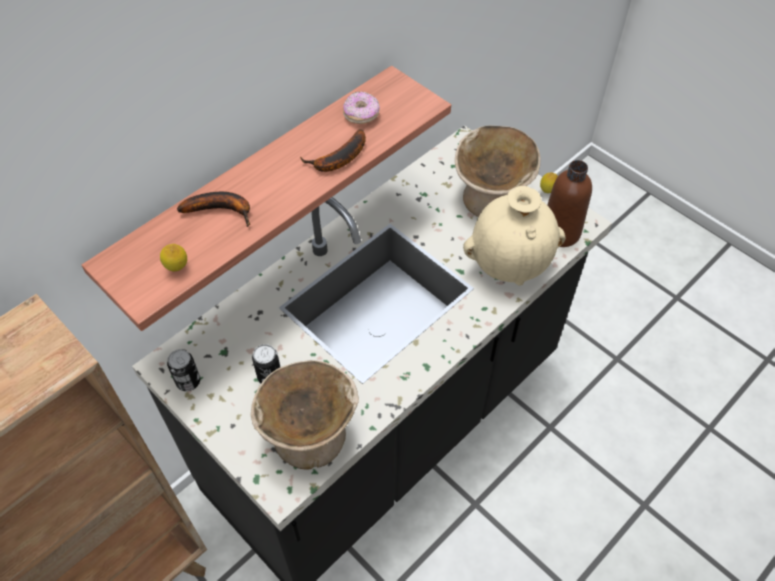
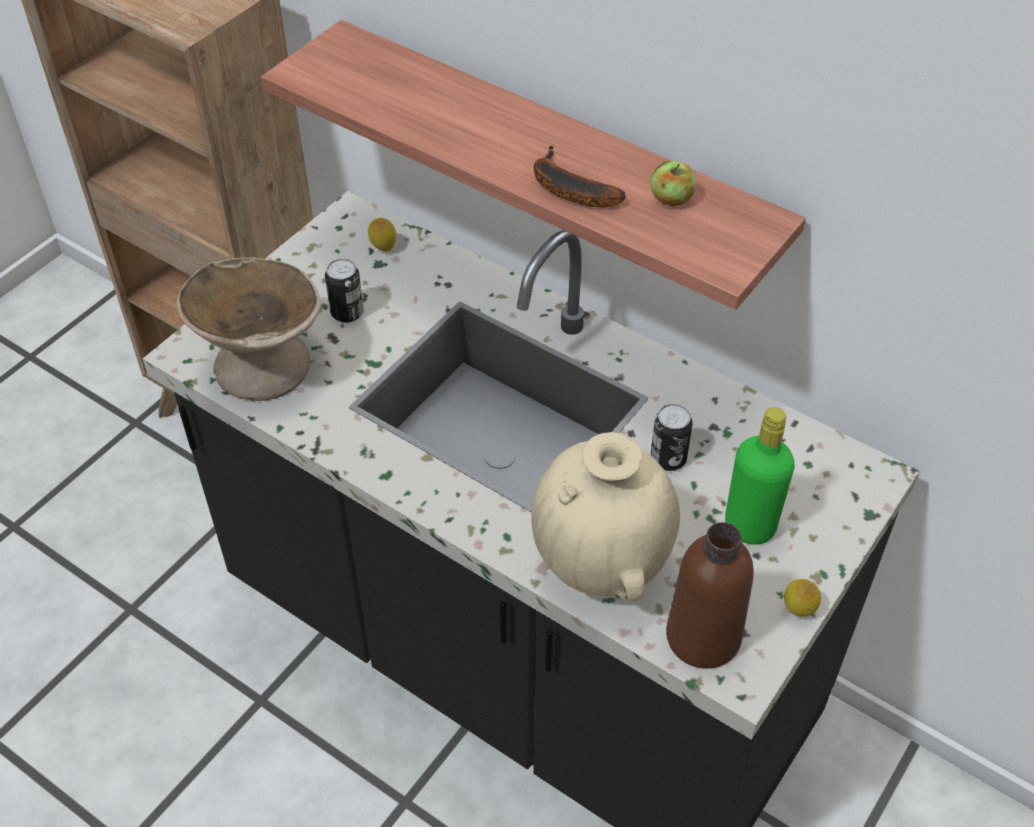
camera: 80 degrees right, 5 degrees down
(177, 269) = (343, 87): lemon -> lemon (383, 249)
(188, 381) = (330, 242): can -> can (668, 459)
(222, 210) = (445, 103): banana -> none
(361, 115) = (671, 199): donut -> apple
(491, 198) = (749, 526): beige bowl -> green bottle

